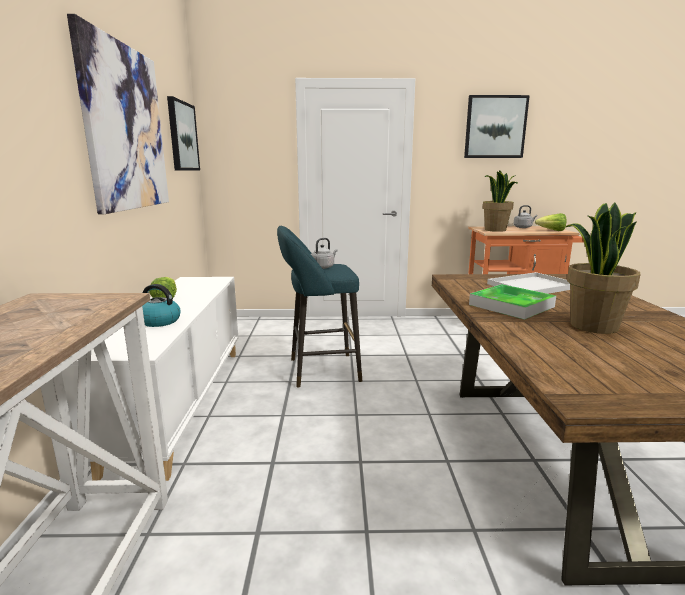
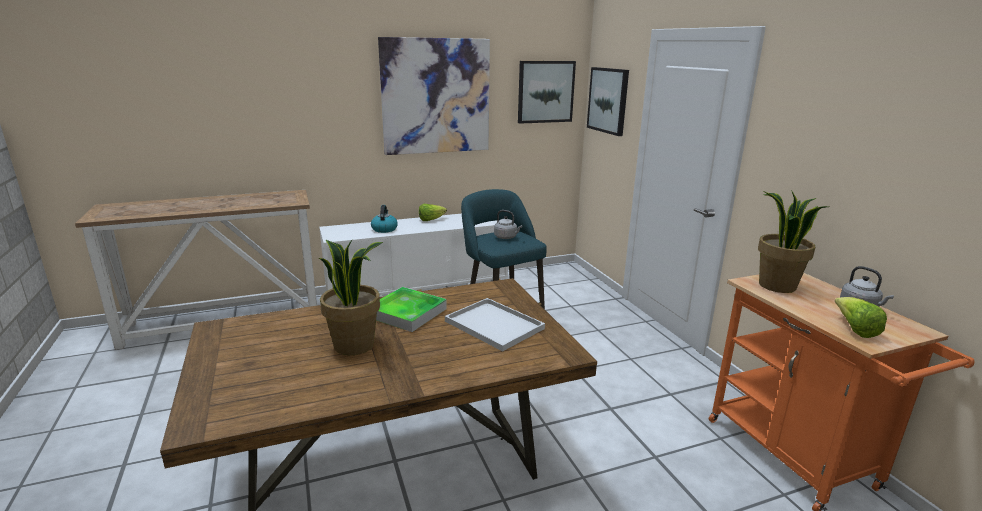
camera: 70 degrees right, 5 degrees up
(495, 127) = (868, 112): picture -> picture (608, 100)

